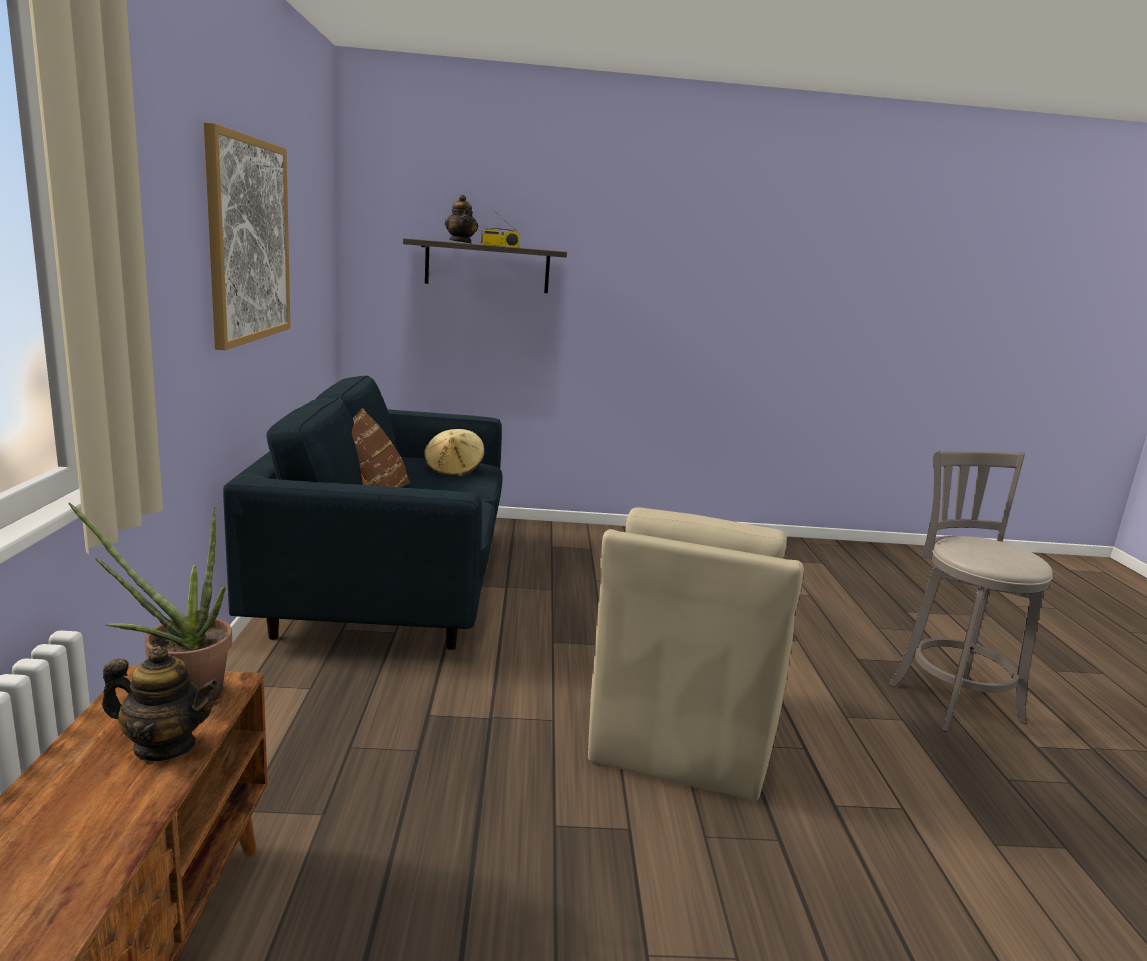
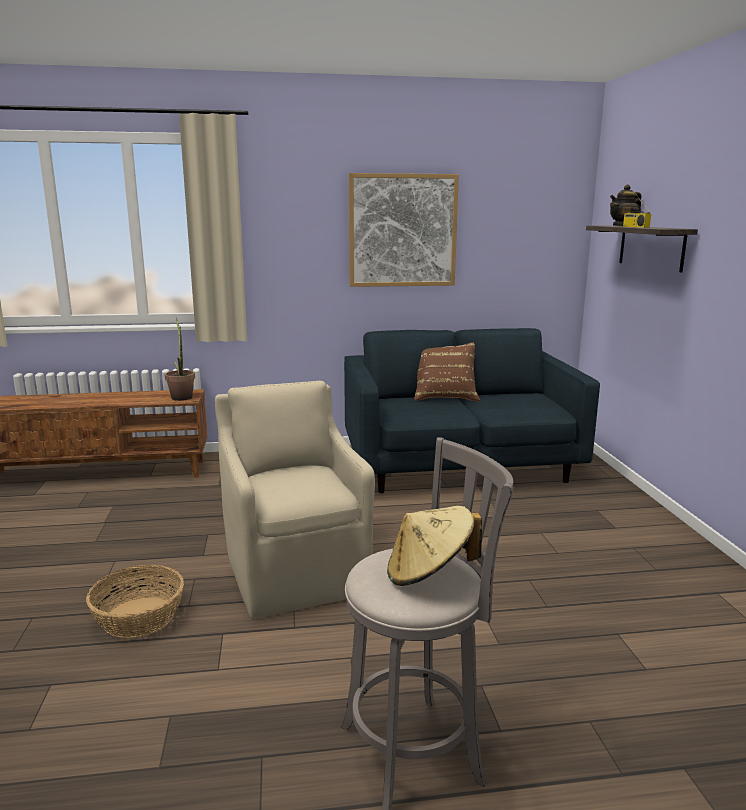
camera: 85 degrees right, 0 degrees up
(165, 746) = (148, 400): teapot -> none
(454, 470) = (528, 407): beige hat -> beige hat (429, 573)
(680, 738) = (296, 571): beige armchair -> beige armchair turned 60 degrees clockwise
(822, 892) = (140, 617): none -> basket

